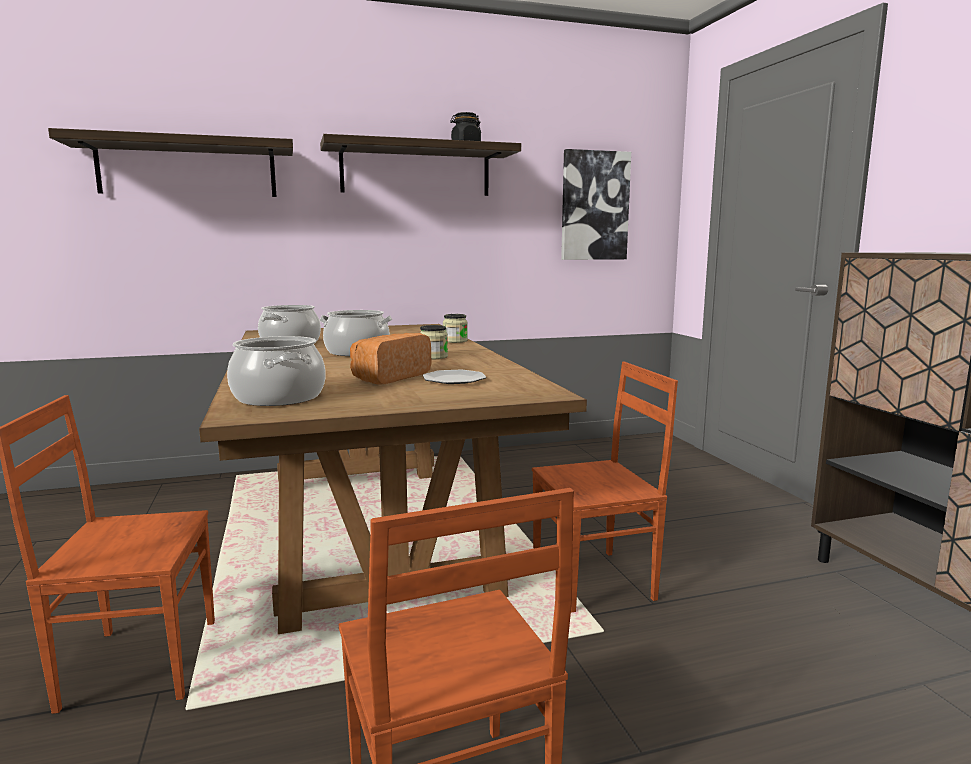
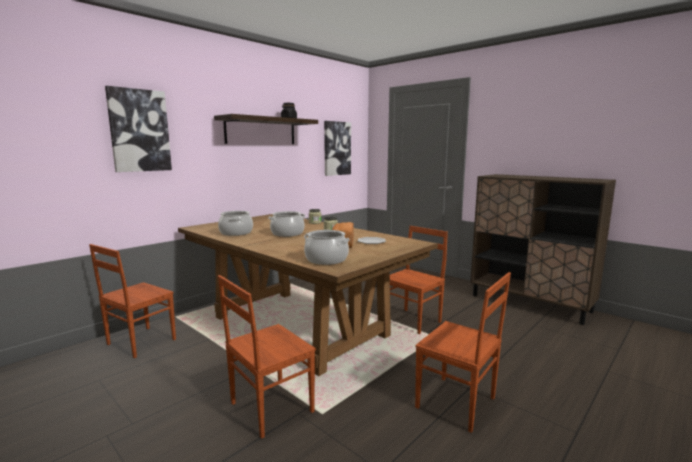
camera: 30 degrees left, 0 degrees up
(148, 501) = (140, 342): none -> brown chair
(188, 169) = (139, 130): shelf -> picture

